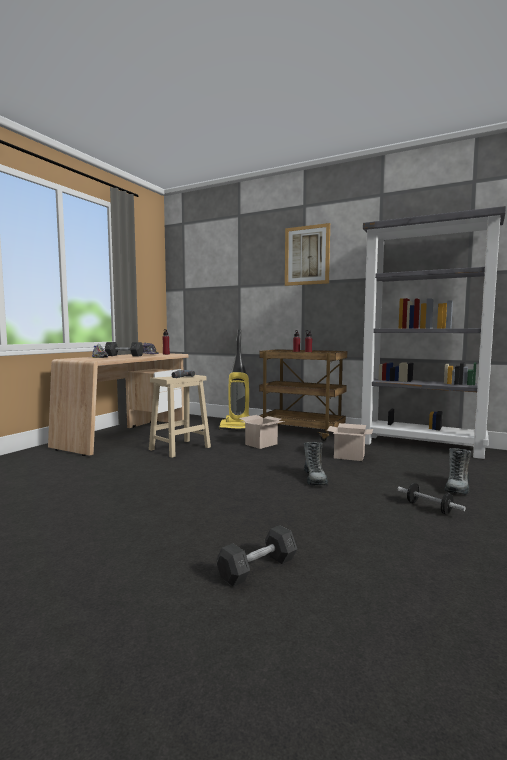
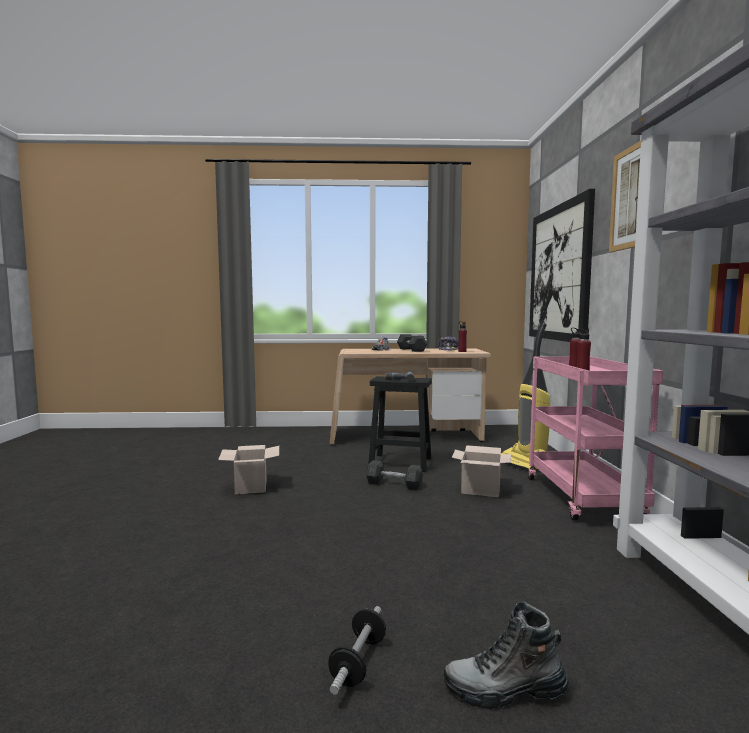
camera: 60 degrees right, 0 degrees up
(179, 448) = (399, 463): beige stool -> black stool
(221, 295) = (559, 273): none -> picture
(257, 568) = (122, 571): grey dumbbell -> grey dumbbell (394, 484)
(302, 433) = (584, 499): brown cart -> pink cart
(315, 479) = (389, 548): boot -> none
(348, 456) = (525, 552): cardboard box -> cardboard box (250, 486)

